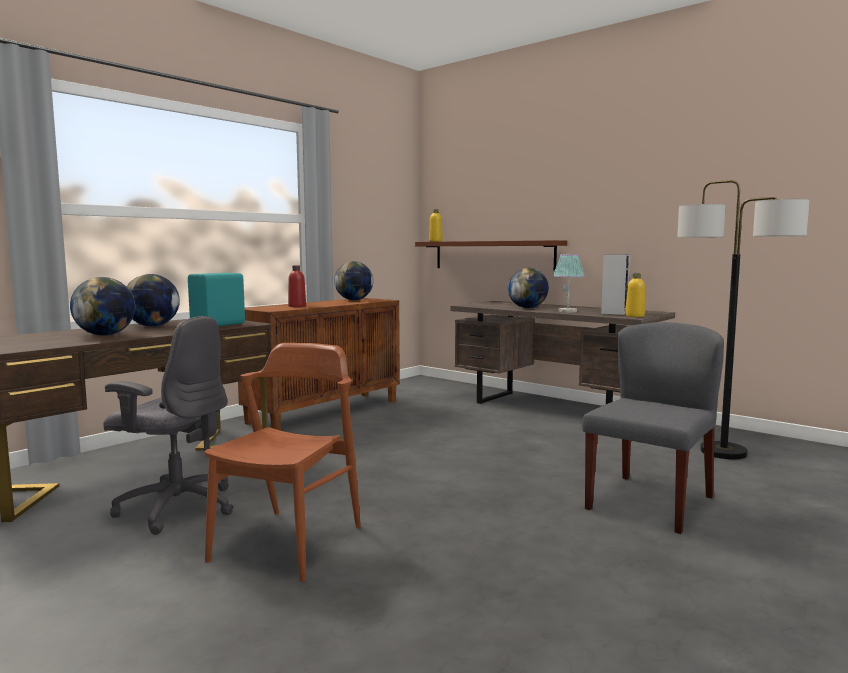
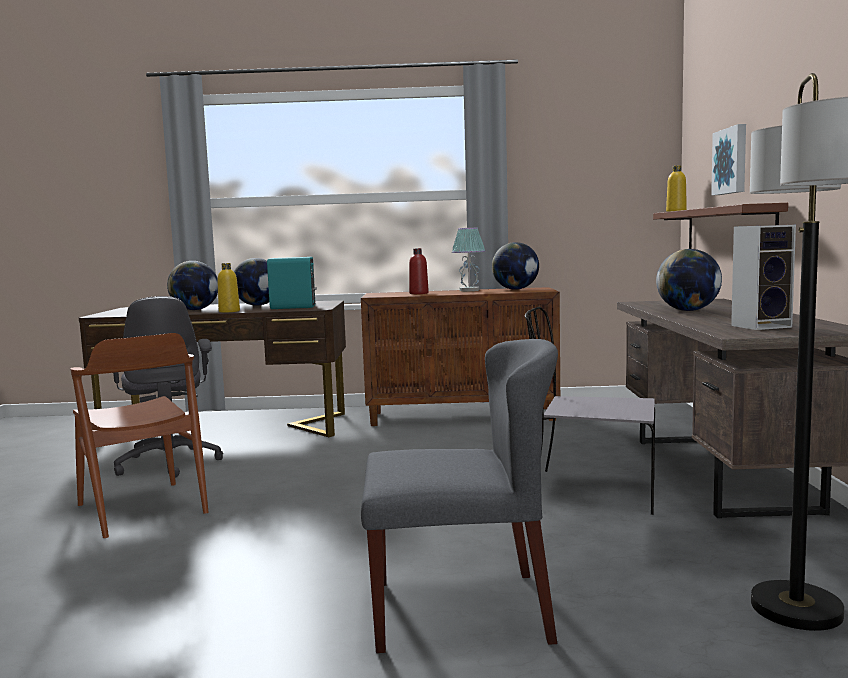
camera: 50 degrees right, 0 degrees up
(288, 542) = (142, 508): brown chair -> brown chair turned 75 degrees clockwise
(496, 210) = (731, 161): none -> picture
(531, 433) = (590, 491): none -> grey chair
(568, 311) = (703, 319): table lamp -> table lamp (469, 290)
(634, 316) = (753, 333): yellow bottle -> yellow bottle (229, 311)

